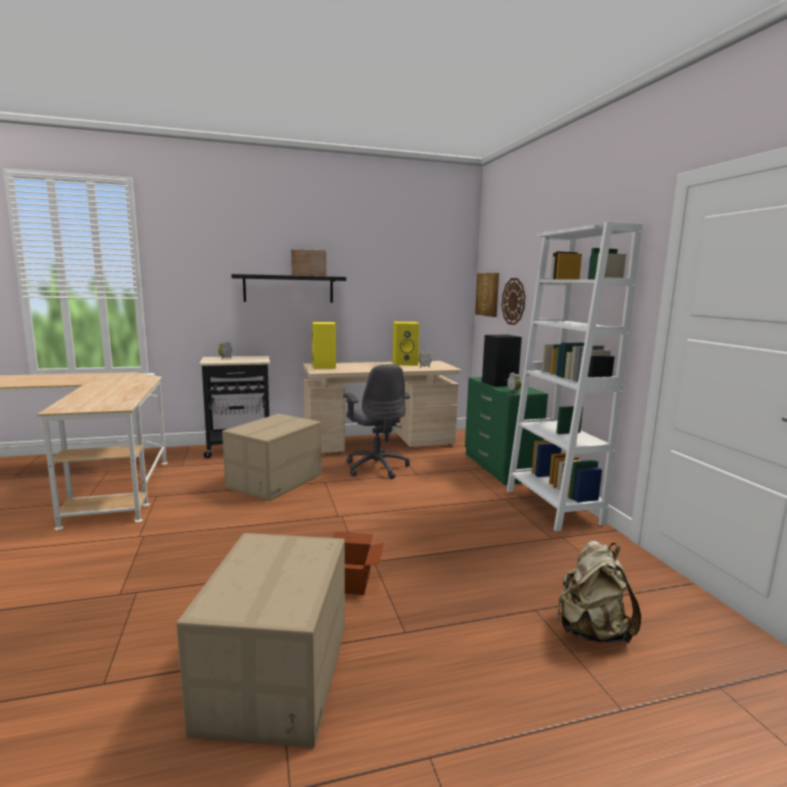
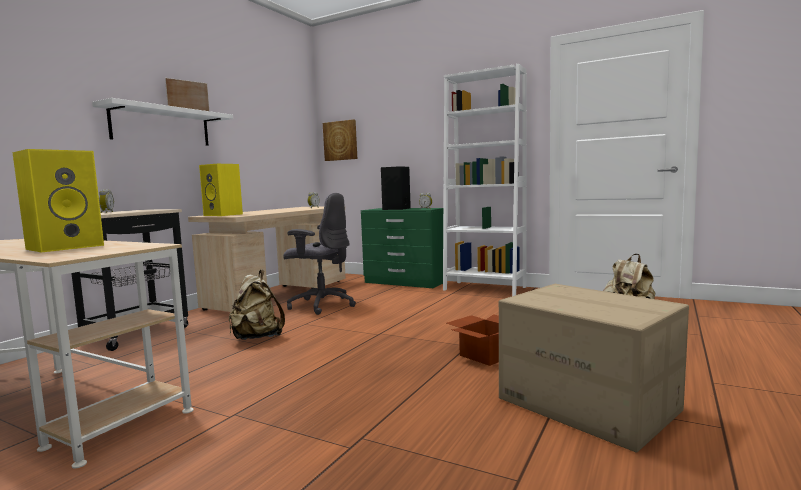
camera: 45 degrees left, 5 degrees down
(275, 481) = (257, 338): cardboard box -> beige backpack
(288, 289) = (161, 126): black shelf -> white shelf
(405, 363) = (286, 208): yellow speaker -> yellow speaker (66, 247)
(513, 301) = (381, 141): wall clock -> none

